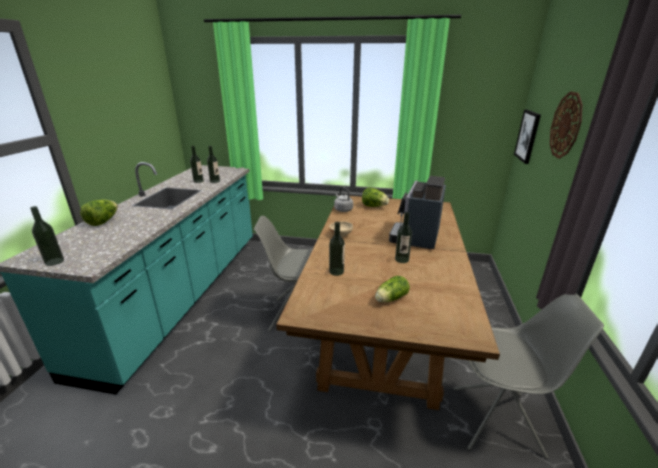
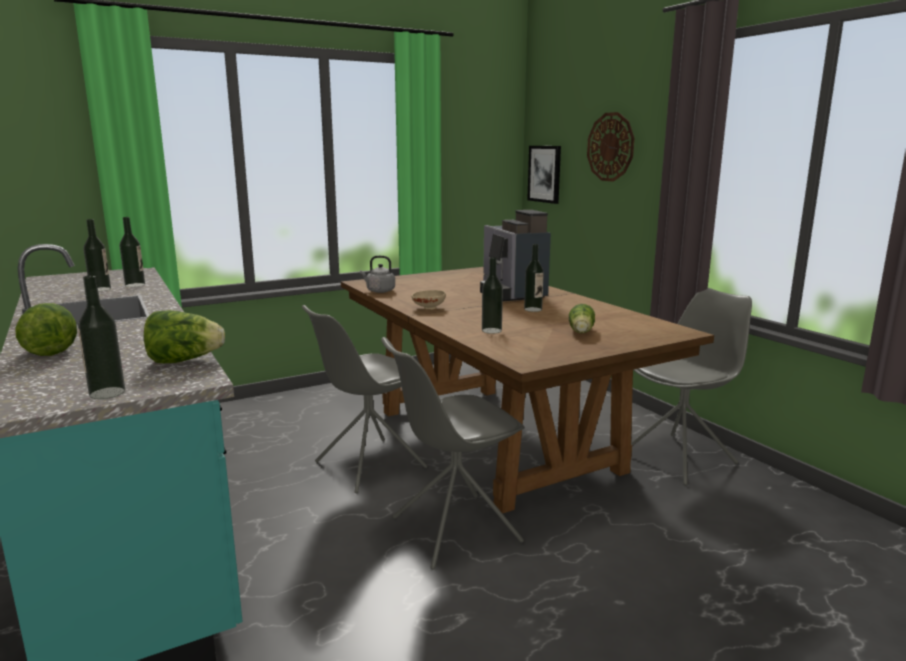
camera: 40 degrees left, 10 degrees down
(280, 385) = (453, 530): none -> grey chair
(374, 206) = (411, 282): lettuce -> lettuce (184, 361)

